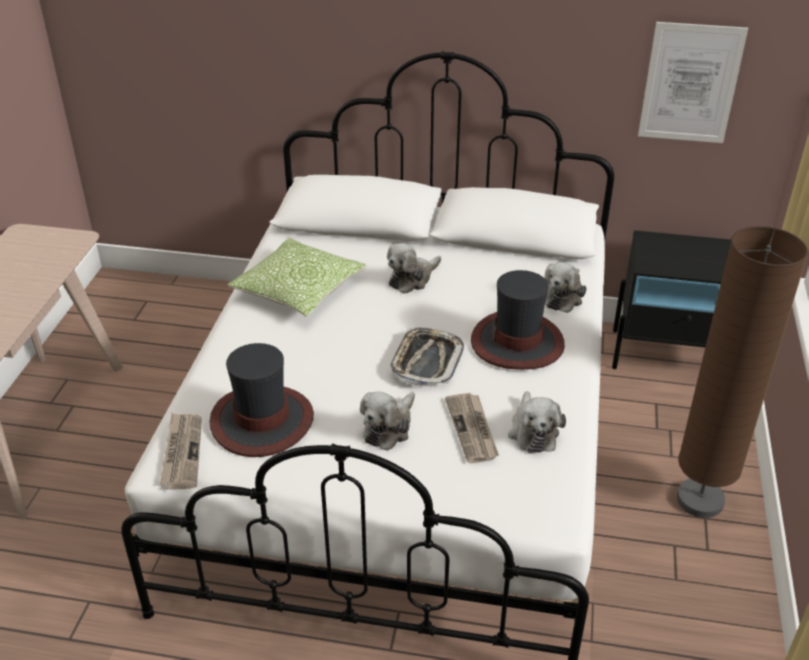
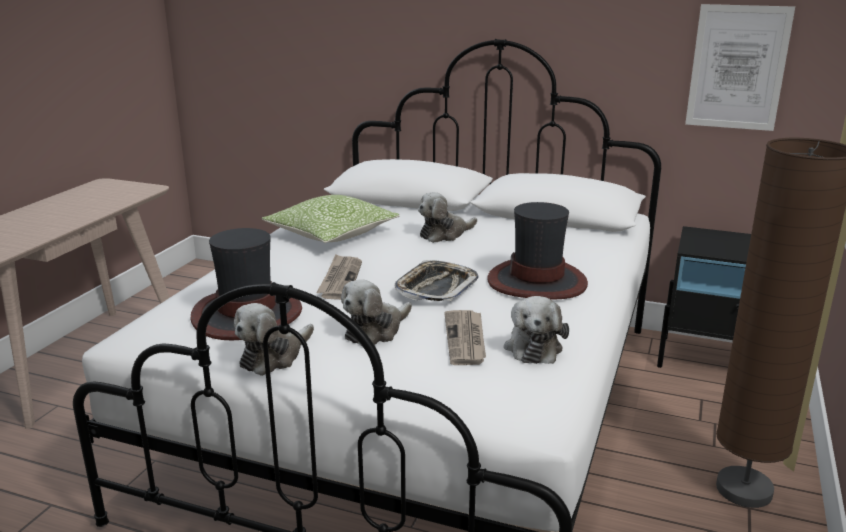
camera: 10 degrees right, 15 degrees down
(182, 452) = (153, 330): newspaper -> newspaper (340, 279)
(563, 296) = (595, 255): plush toy -> plush toy (274, 356)

